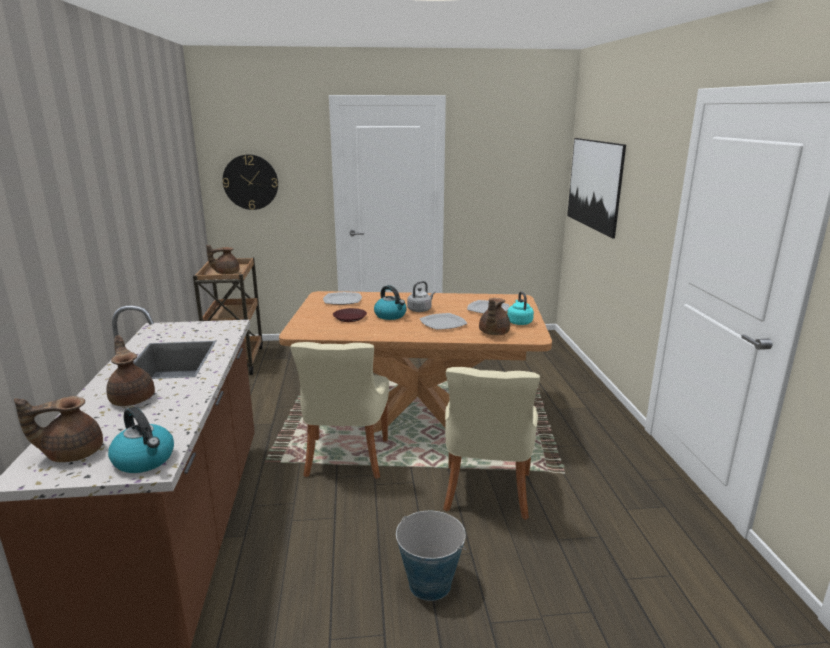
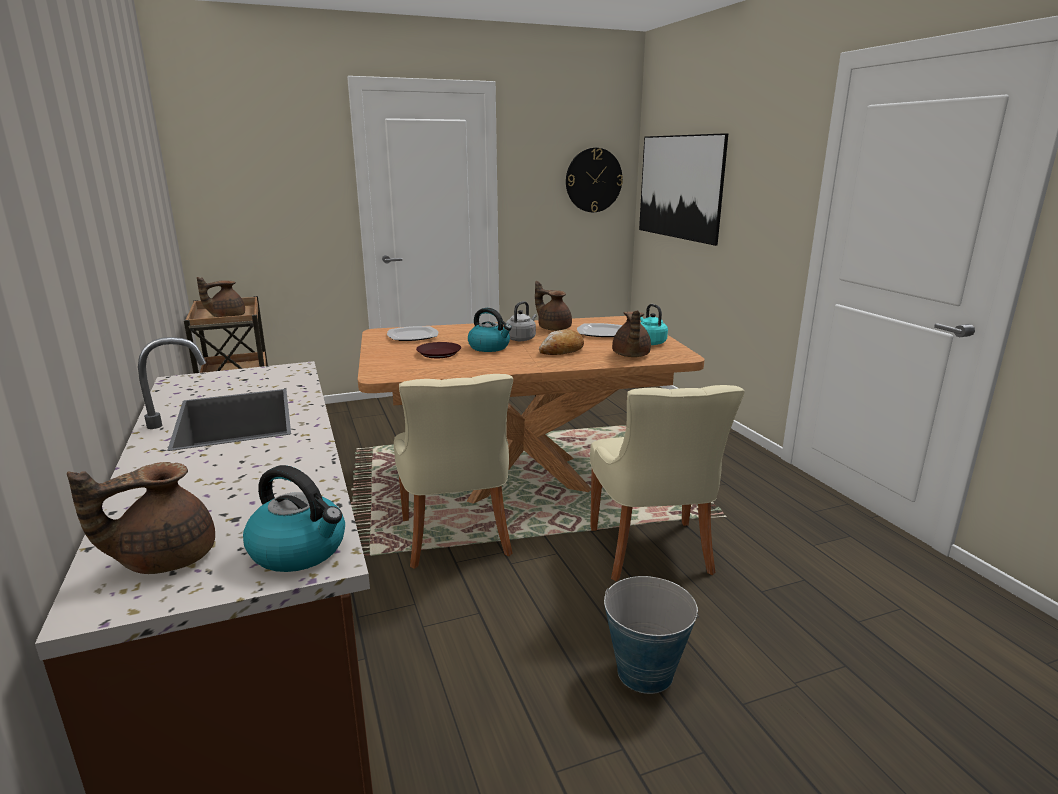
camera: 15 degrees left, 0 degrees up
(133, 398) = (212, 471): brown teapot -> brown teapot (553, 328)
(250, 182) = (244, 194): wall clock -> wall clock (593, 180)
(443, 323) = (562, 350): plate -> bread

